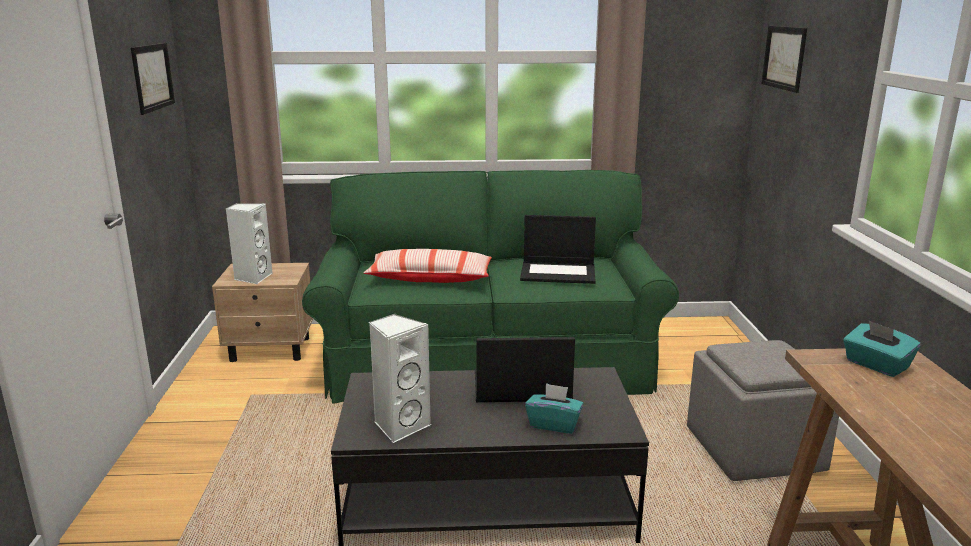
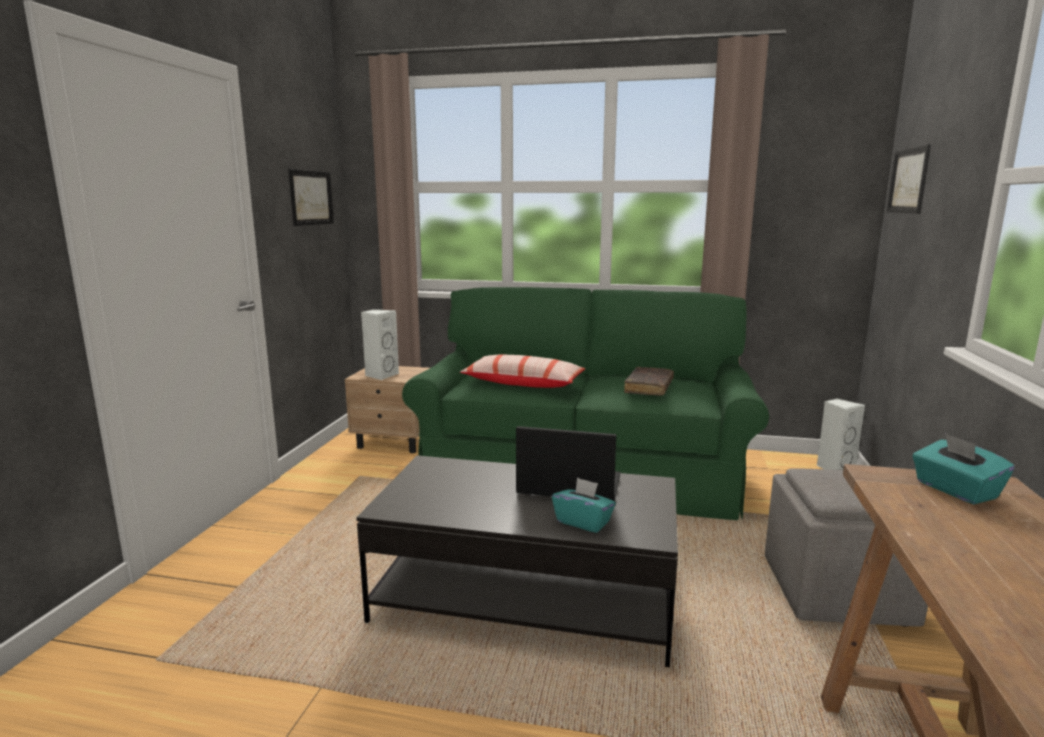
camera: 15 degrees right, 5 degrees down
(400, 426) = (432, 504): white speaker -> white speaker (834, 468)
(559, 273) = (649, 388): laptop -> brown book

